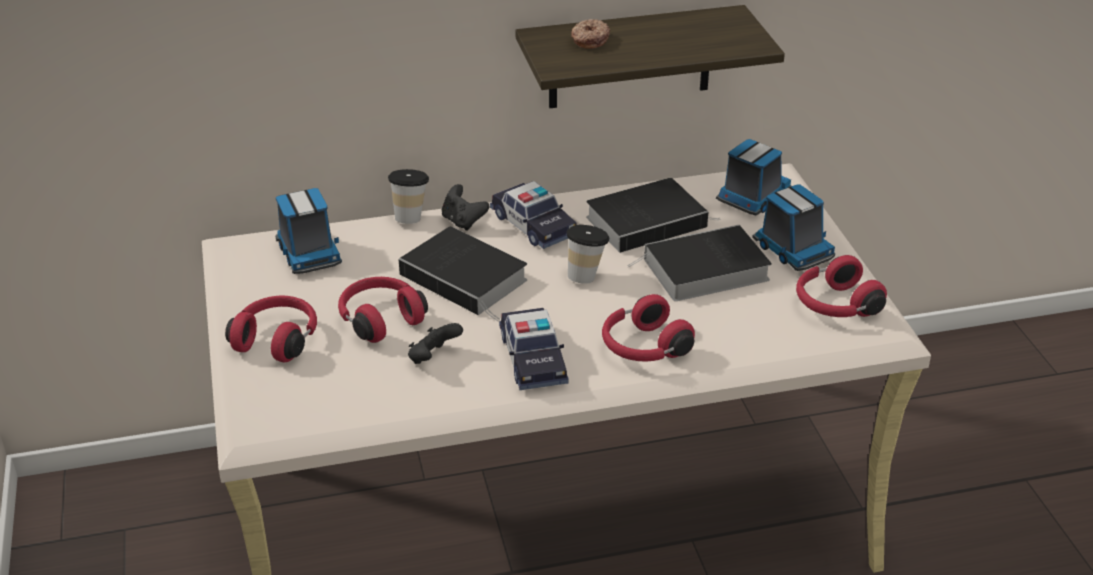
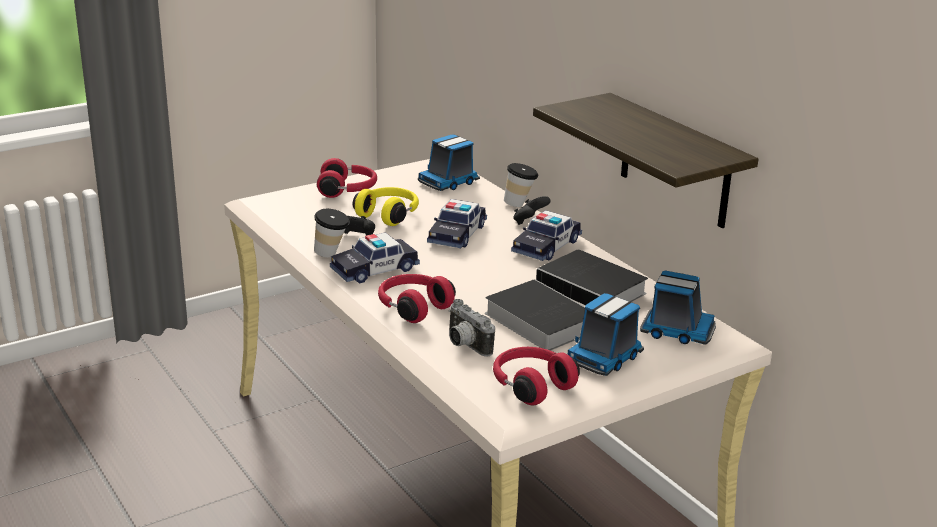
camera: 70 degrees right, 10 degrees down
(380, 319) = (389, 215): red headphones -> yellow headphones
(467, 278) = (457, 234): book -> toy car
(586, 275) = (493, 274): cup -> cup (332, 254)
(589, 40) = (616, 113): donut -> none
(741, 329) = (464, 345): none -> camera

